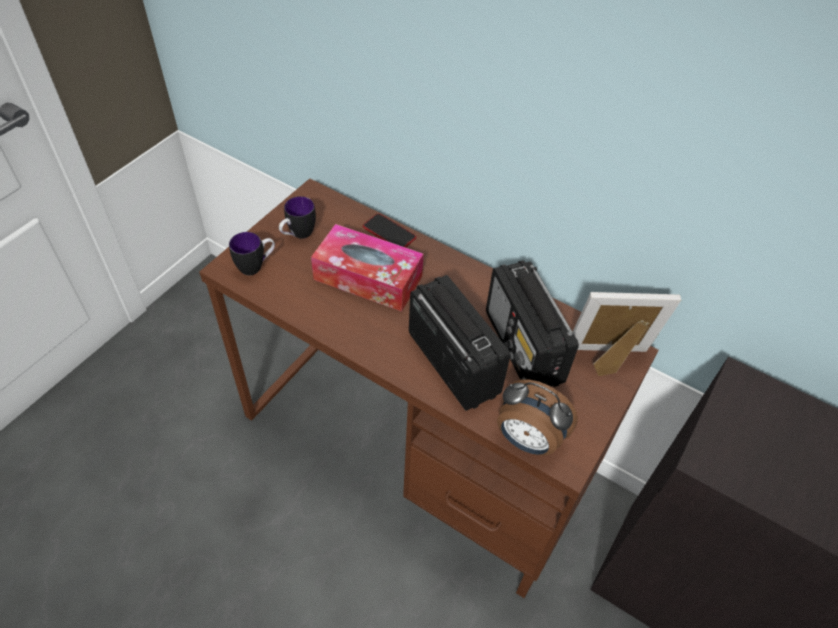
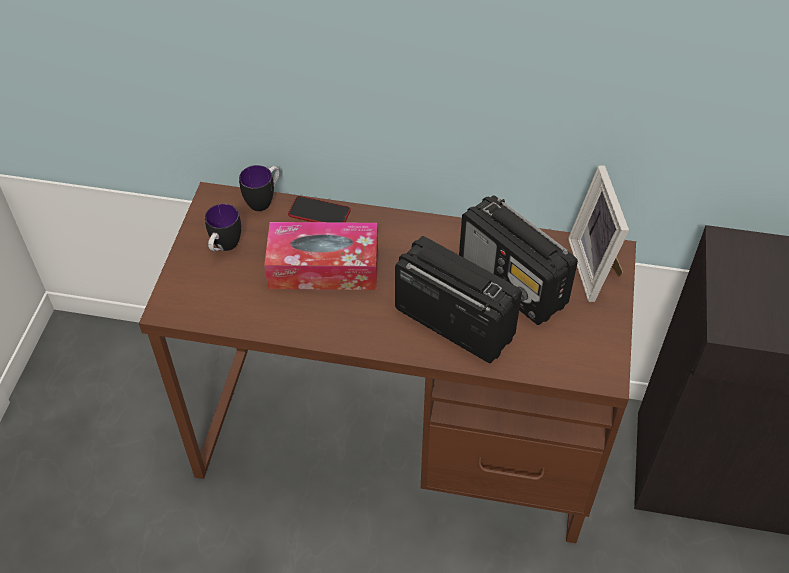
camera: 20 degrees left, 0 degrees up
(256, 266) = (198, 296): mug -> mug (264, 200)
(527, 440) = (559, 369): alarm clock -> none
(608, 360) = (596, 268): picture frame -> picture frame turned 75 degrees counterclockwise

